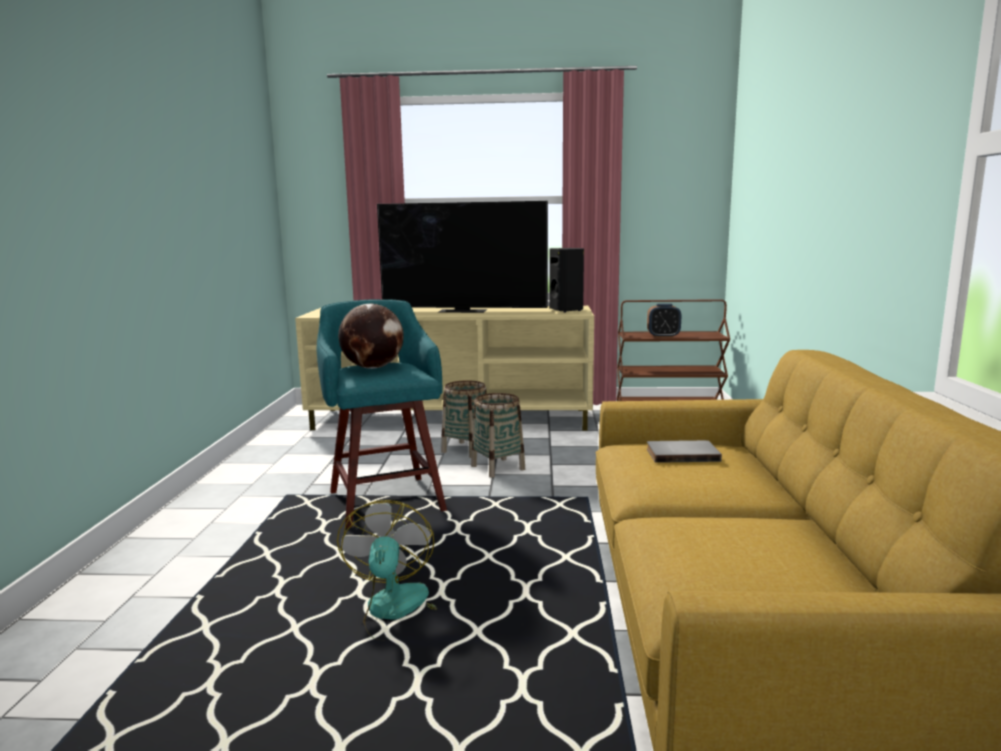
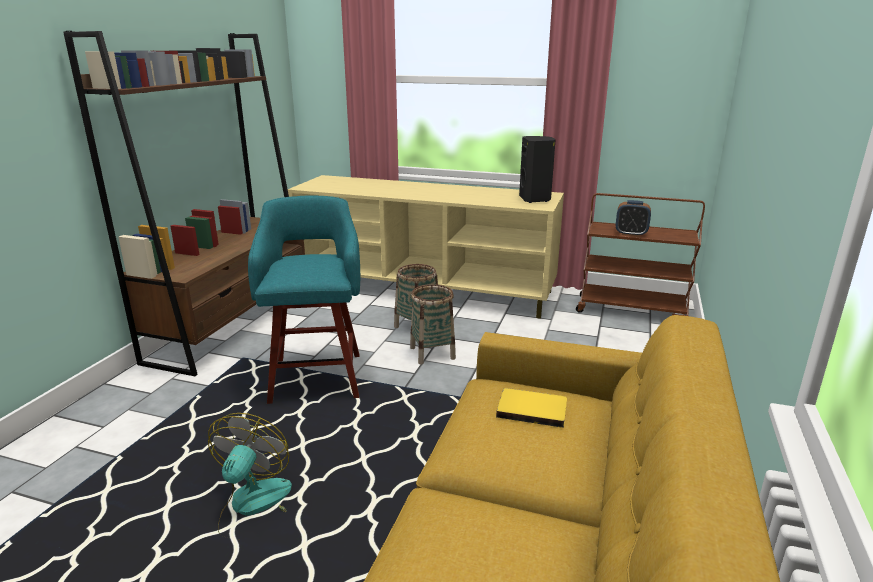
camera: 15 degrees right, 10 degrees up
(252, 469) = (233, 324): none -> brown bookcase
(373, 367) = (300, 264): globe -> none
(463, 310) = (438, 191): television -> none
(681, 454) = (532, 409): grey book -> yellow book

